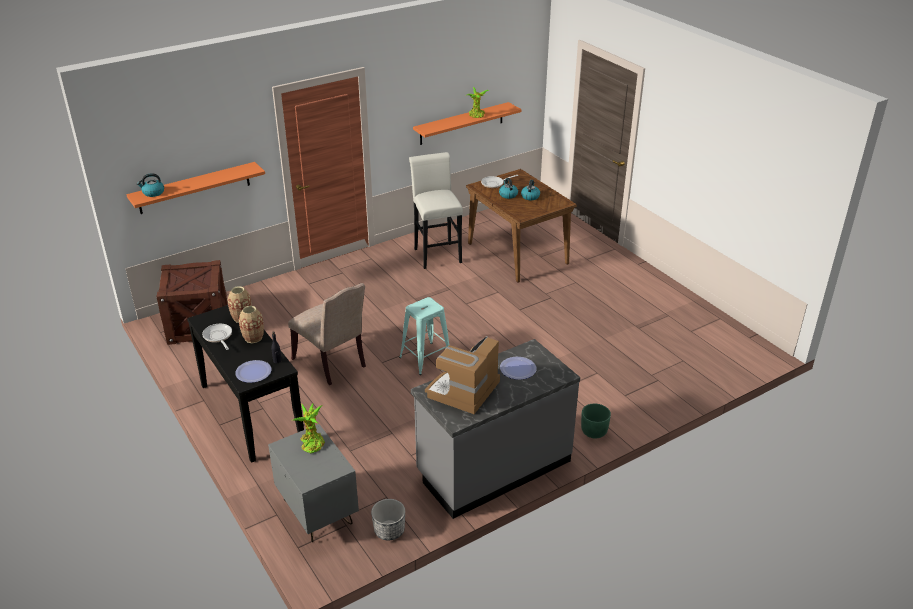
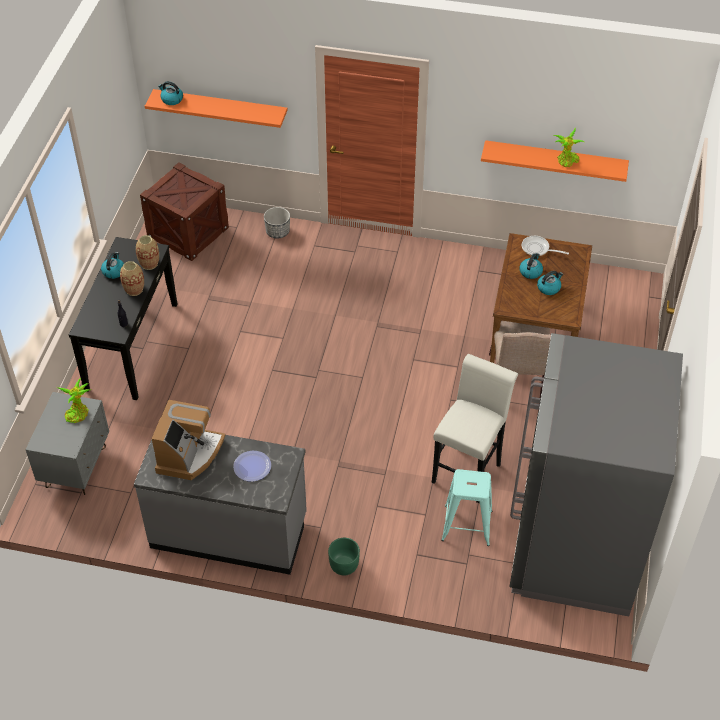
camera: 45 degrees right, 15 degrees up
(218, 337) = (113, 271): frying pan -> kettle
(253, 372) = (97, 323): plate -> none
(332, 363) = (236, 343): beige chair -> beige chair (517, 381)
(389, 531) = (100, 521): planter -> planter (277, 232)
(426, 358) = (308, 392): turquoise stool -> turquoise stool (466, 525)
(436, 254) = (460, 284): white stool -> white stool (469, 469)
(464, 390) = (189, 454): coffee machine -> coffee machine turned 120 degrees clockwise
(696, 333) = (575, 547): none -> grey fridge

